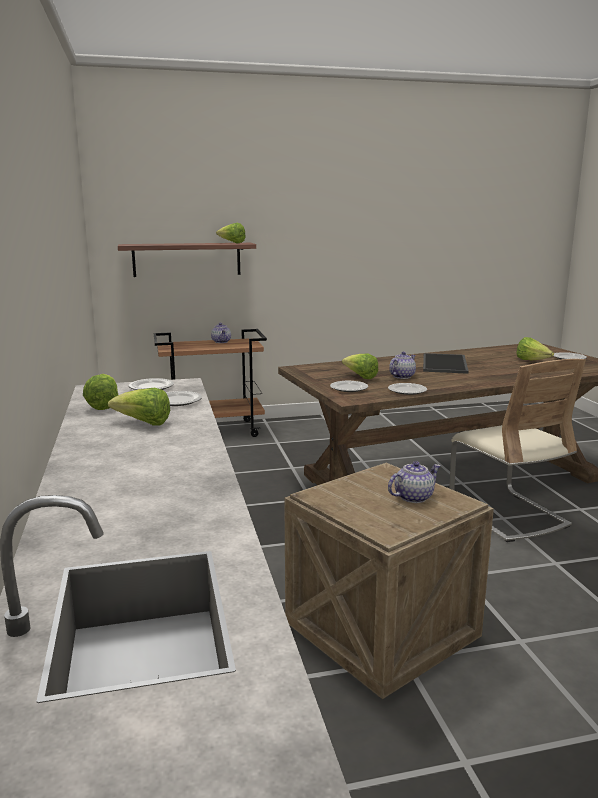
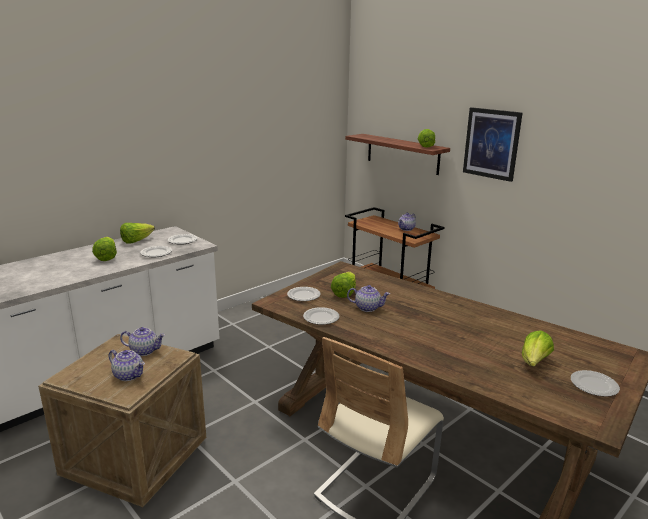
camera: 60 degrees right, 5 degrees up
(297, 231) = (491, 143): none -> picture
(358, 484) = (145, 351): none -> teapot
(445, 364) = (444, 318): tray -> none

